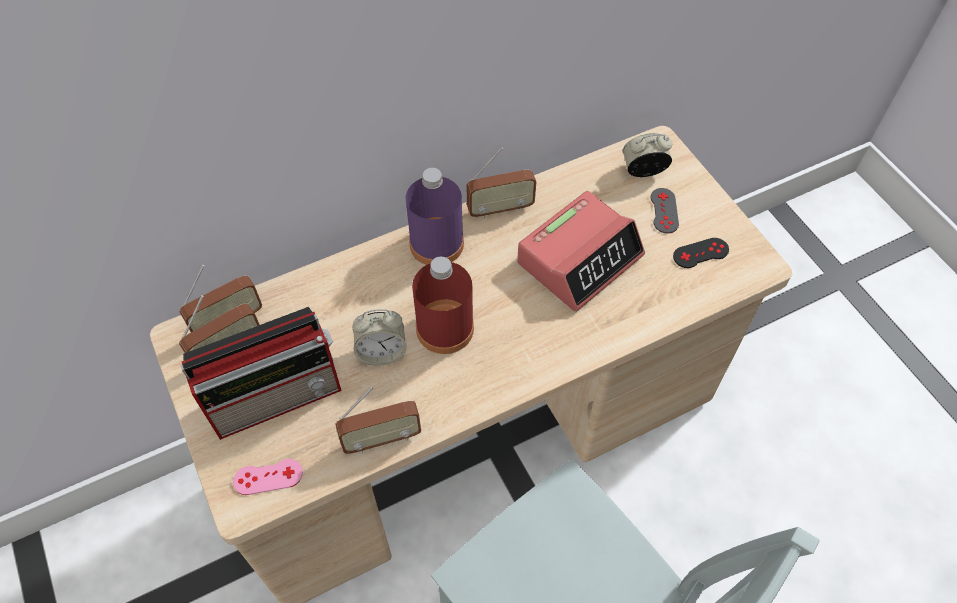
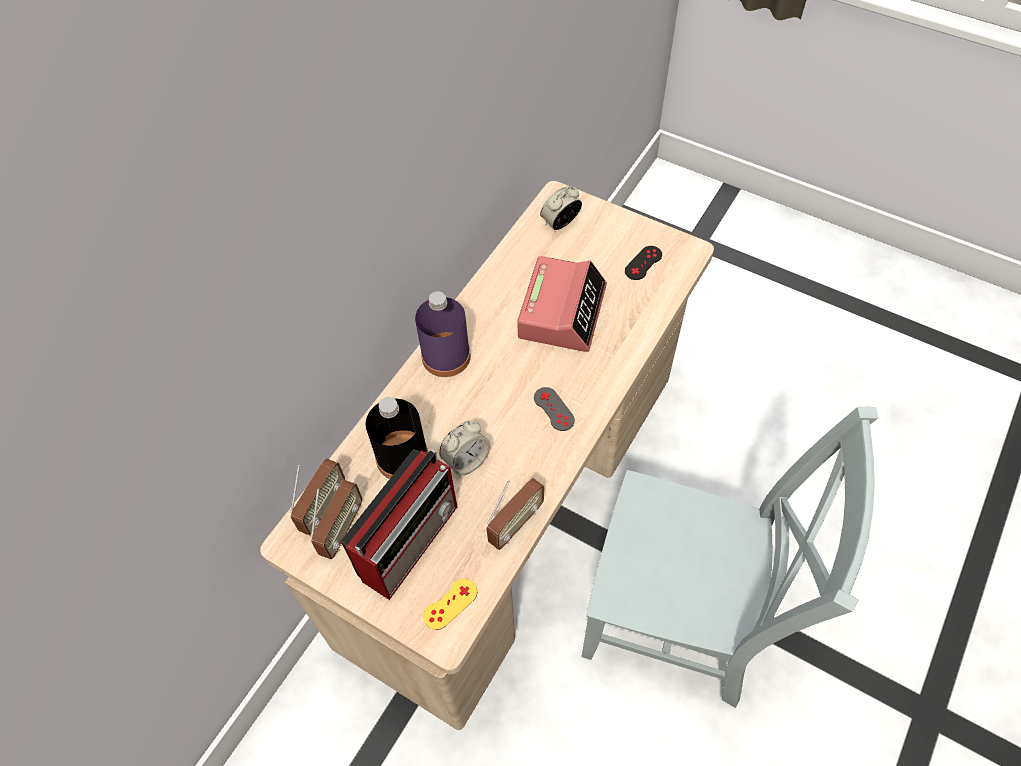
camera: 30 degrees left, 0 degrees up
(268, 477) = (450, 604): pink game controller -> yellow game controller
(328, 315) = (402, 457): none -> black bottle
(445, 328) = (501, 416): red bottle -> none
(500, 209) = (475, 304): radio -> none
(664, 211) = (596, 245): grey game controller -> grey game controller (554, 409)

